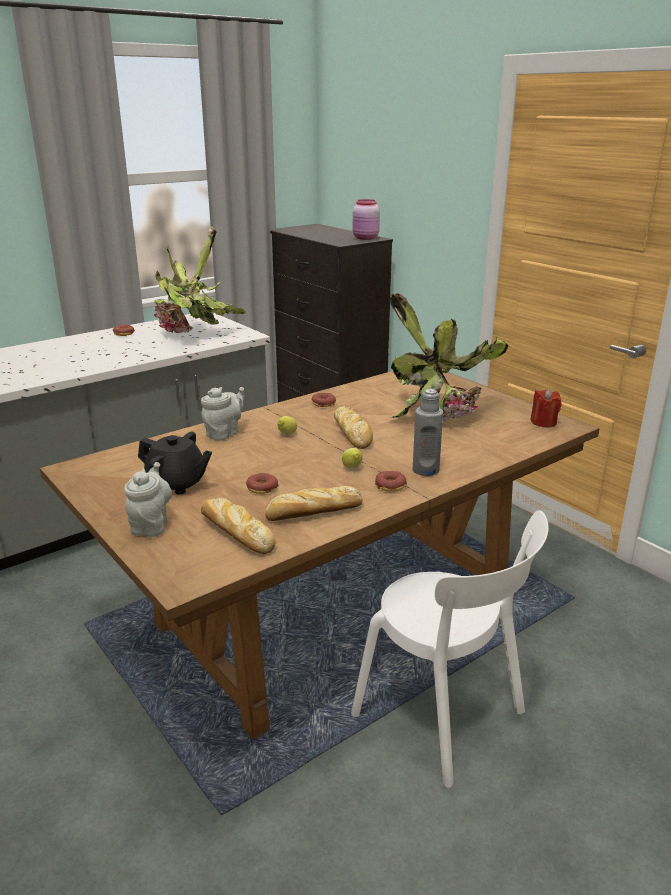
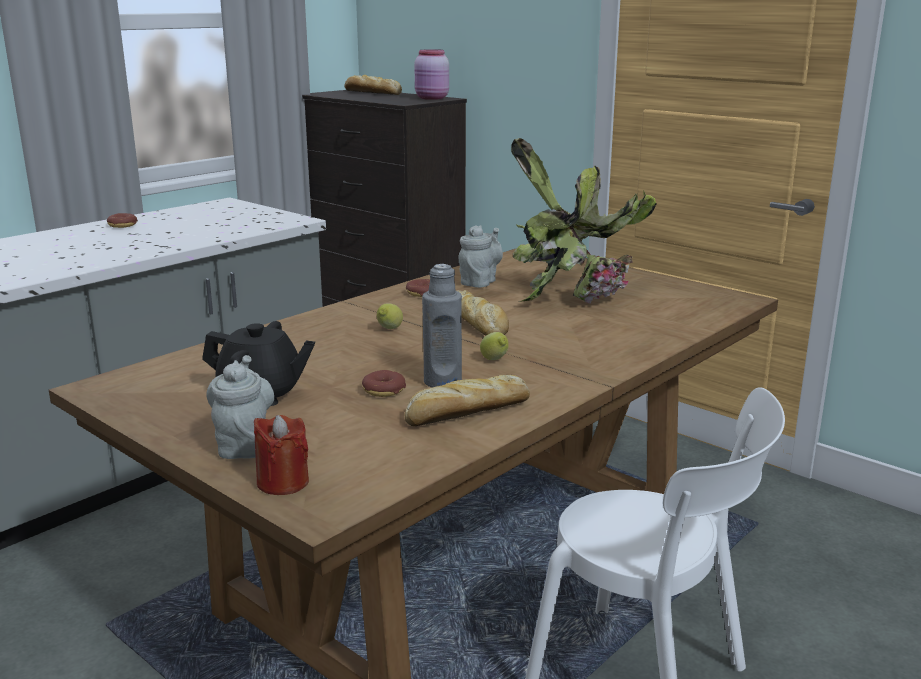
camera: 10 degrees left, 5 degrees down
(194, 334) = (222, 222): potted plant -> none
(224, 433) = (303, 333): grey teapot -> grey teapot (480, 282)
(235, 532) = (370, 443): bread -> bread (371, 93)
(390, 486) = (554, 376): donut -> none
(425, 470) = (591, 356): grey bottle -> grey bottle (442, 382)
(543, 422) = (709, 297): red candle -> red candle (283, 482)

